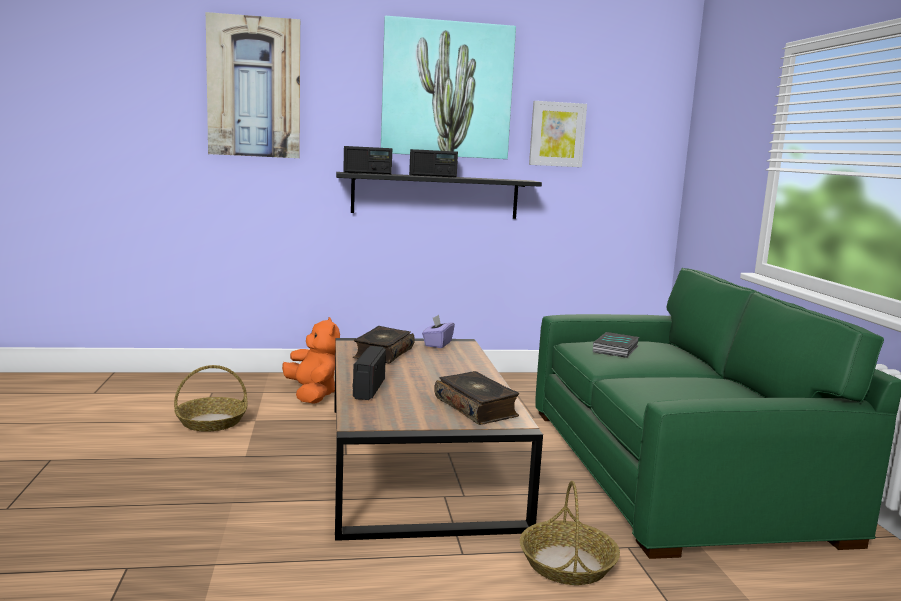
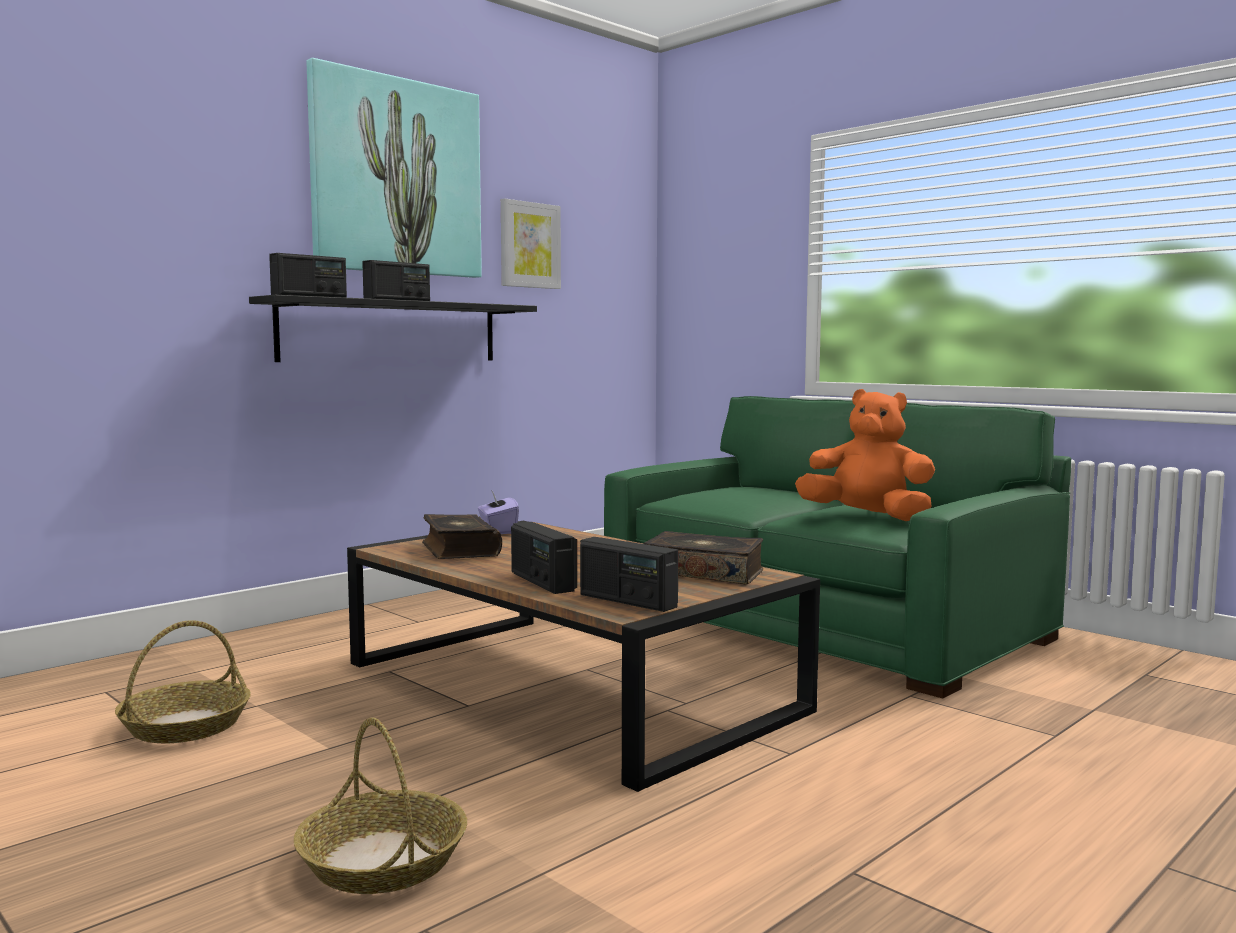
camera: 35 degrees left, 5 degrees down
(254, 87) = (104, 152): picture -> none
(312, 394) = (284, 656): orange plush toy -> orange plush toy (867, 517)
(379, 415) = (627, 601): none -> radio
(568, 564) = (893, 726): basket -> basket (383, 861)
(616, 349) = (727, 495): book -> none

